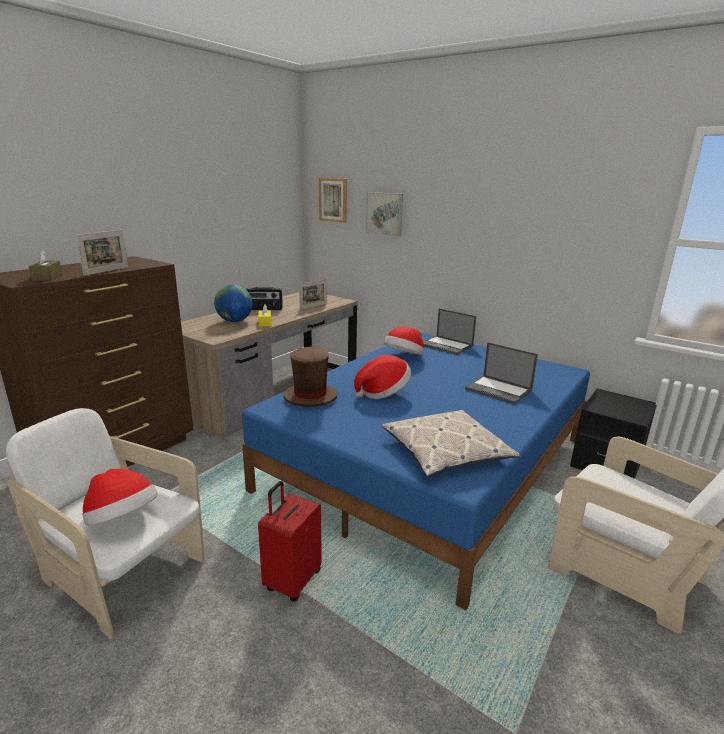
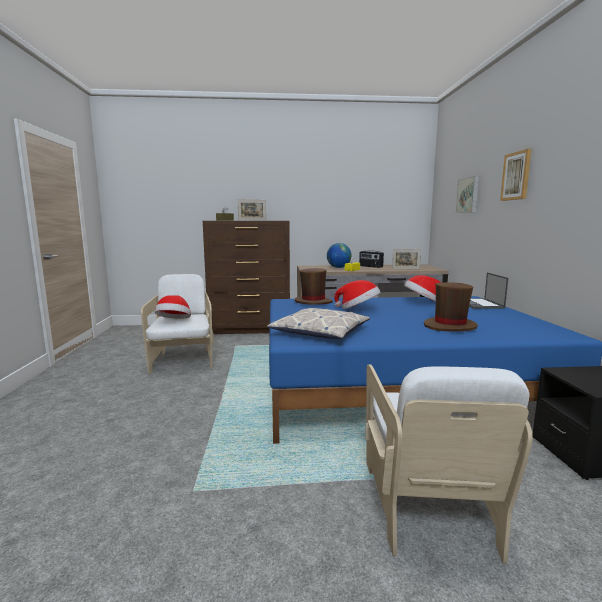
camera: 50 degrees right, 10 degrees down
(292, 581) = (226, 390): red suitcase -> none
(333, 200) = (444, 191): picture -> picture (516, 176)
(499, 390) = (450, 326): laptop -> brown hat

